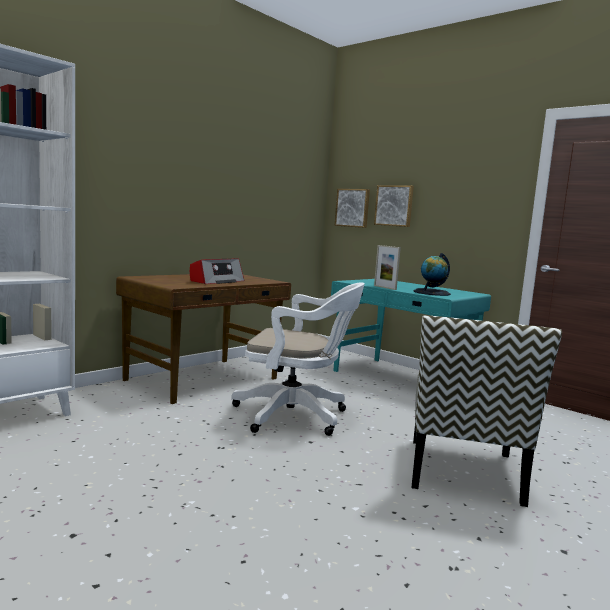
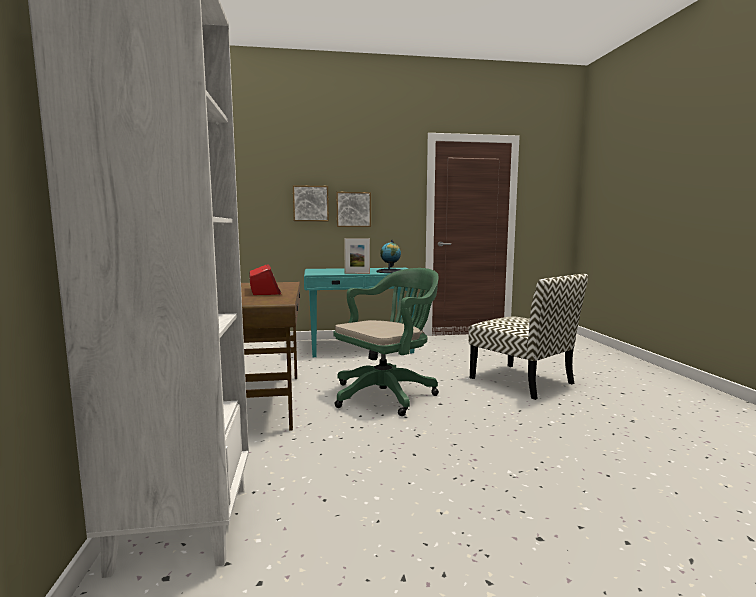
camera: 50 degrees left, 0 degrees up
(296, 416) = (387, 394): white office chair -> green office chair
(353, 208) = (264, 206): picture -> picture (353, 209)

